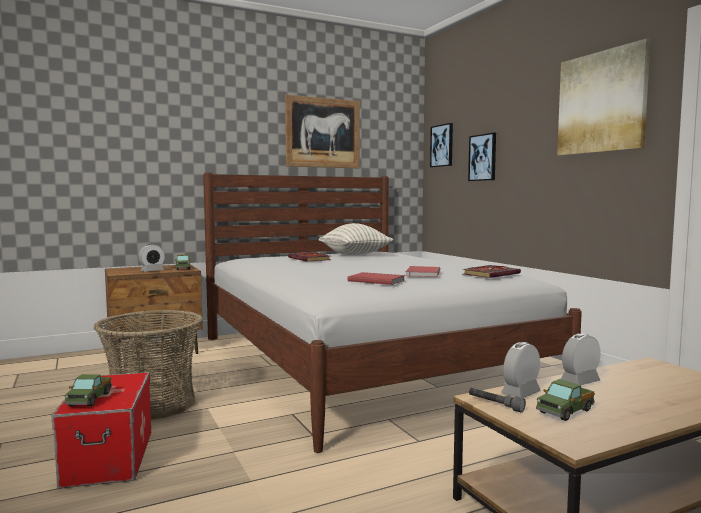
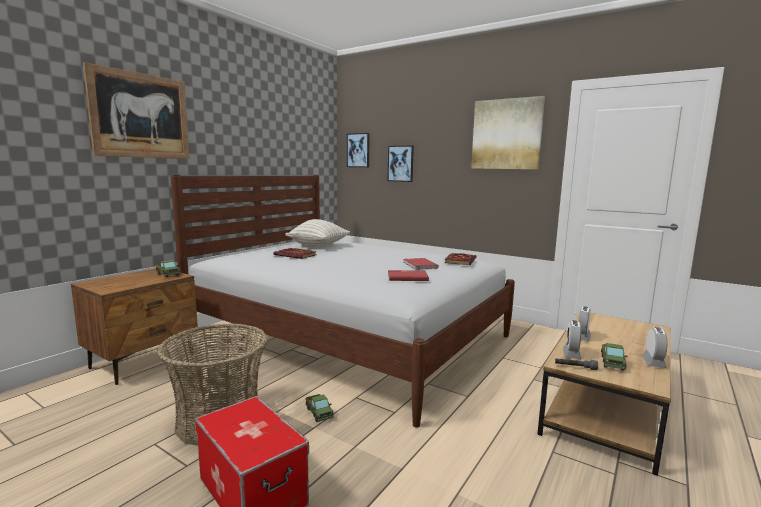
camera: 30 degrees left, 5 degrees up
(89, 399) = (250, 443): toy truck -> toy truck (319, 413)
(152, 271) = (141, 282): alarm clock -> alarm clock (653, 362)
(323, 133) = (268, 135): picture -> picture (141, 116)

